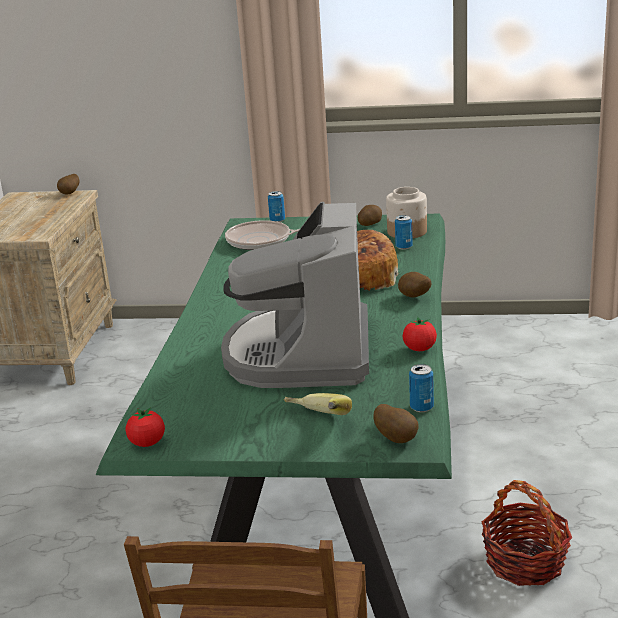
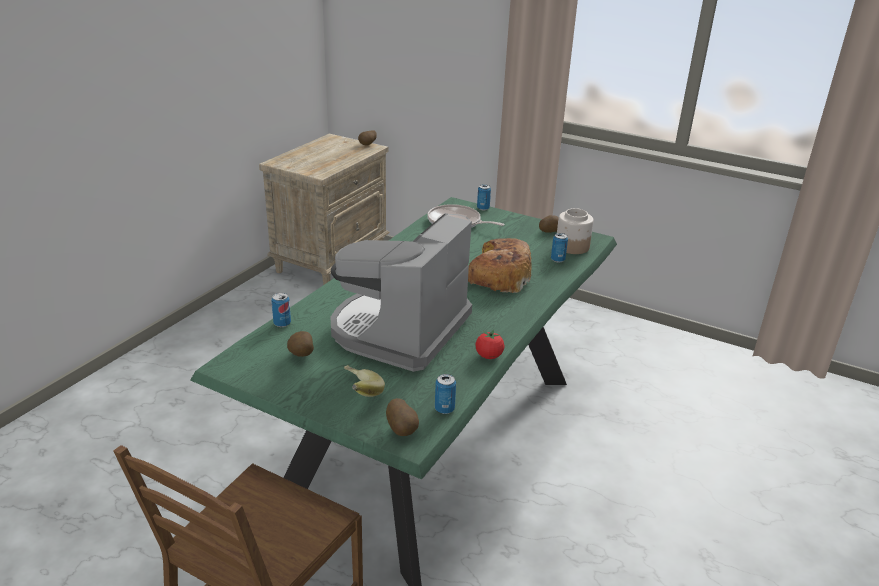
camera: 20 degrees right, 5 degrees up
(147, 443) = (233, 368): tomato -> none
(160, 385) = (282, 323): none -> can
(414, 297) = (525, 308): potato -> potato (301, 356)
(525, 562) = (551, 551): basket -> none

